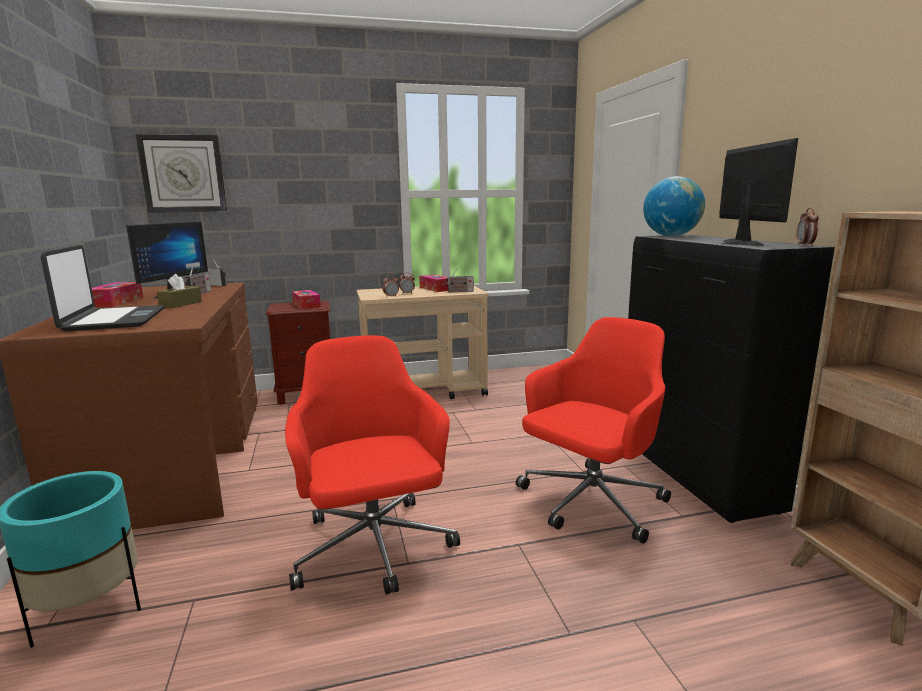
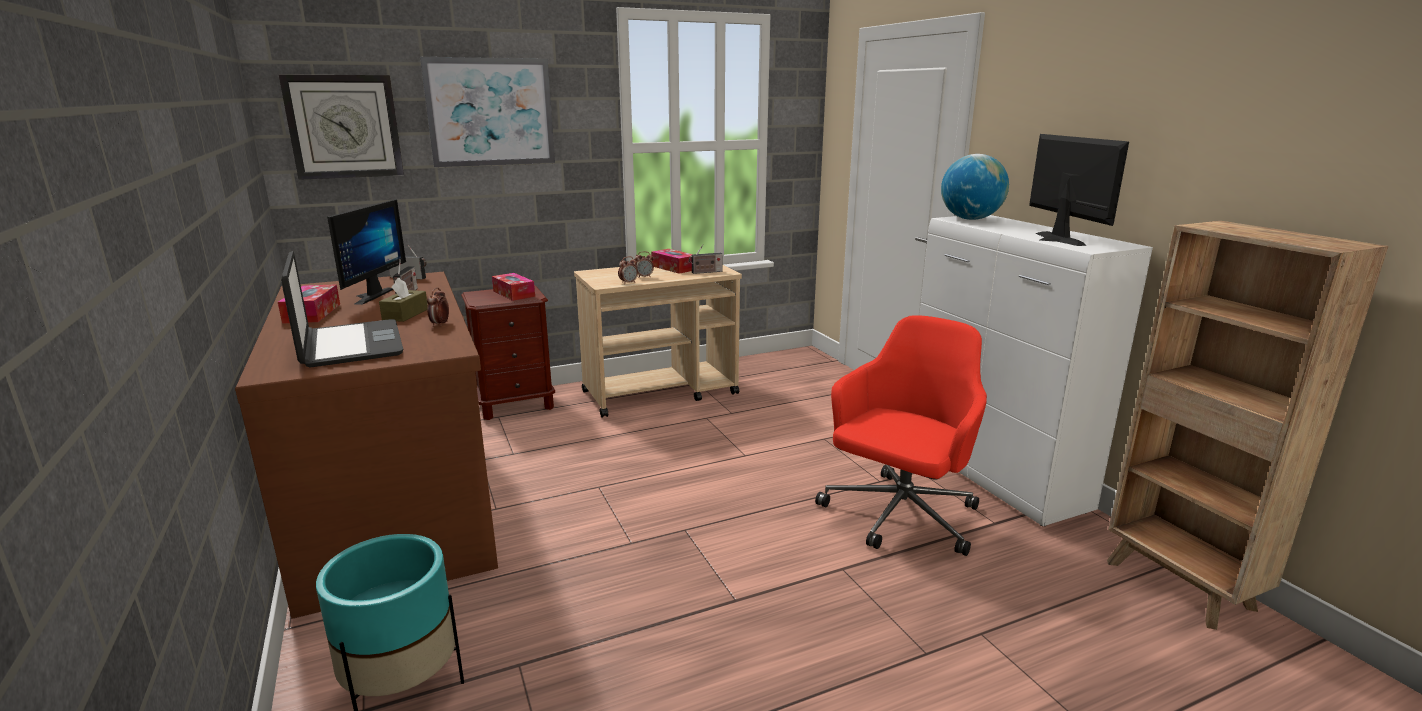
camera: 10 degrees left, 5 degrees up
(295, 164) = (490, 112): none -> picture
(374, 549) = (691, 588): red office chair -> none
(695, 474) = (994, 476): black cabinet -> white cabinet
(805, 245) = (1124, 245): alarm clock -> alarm clock (440, 324)

